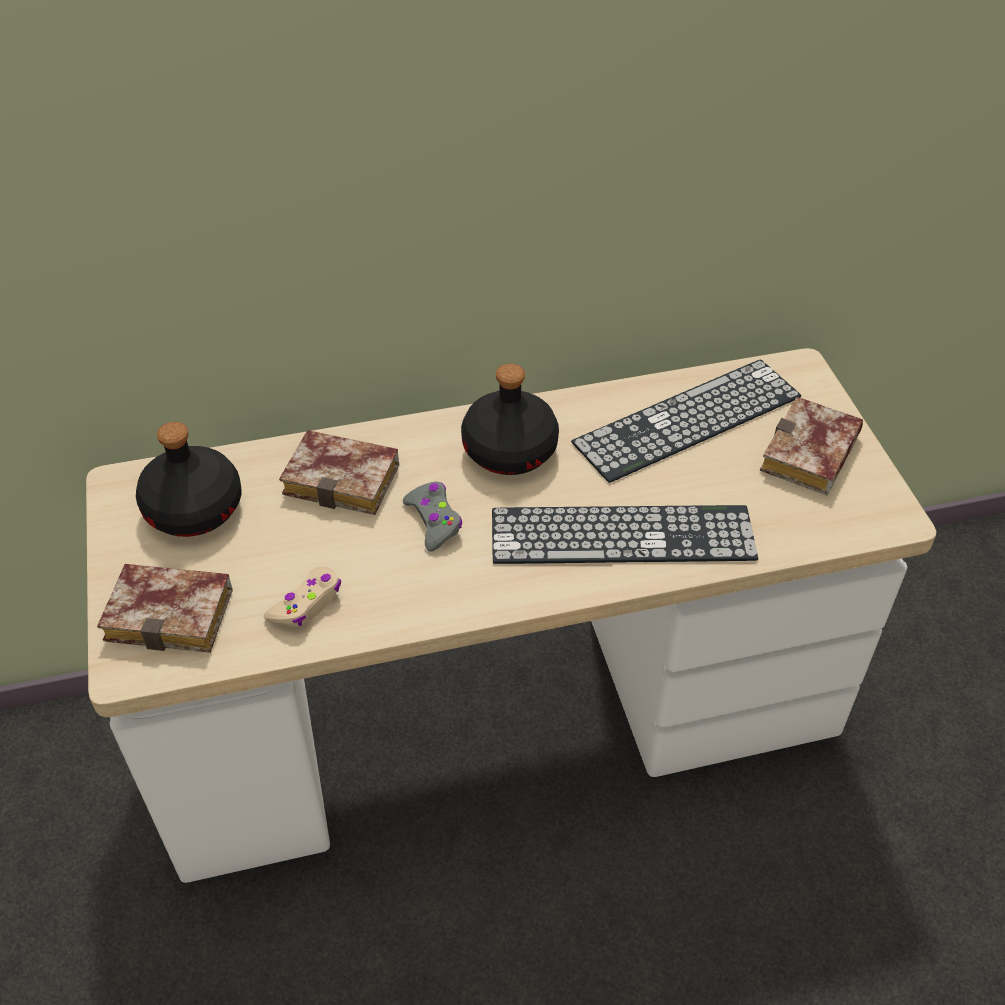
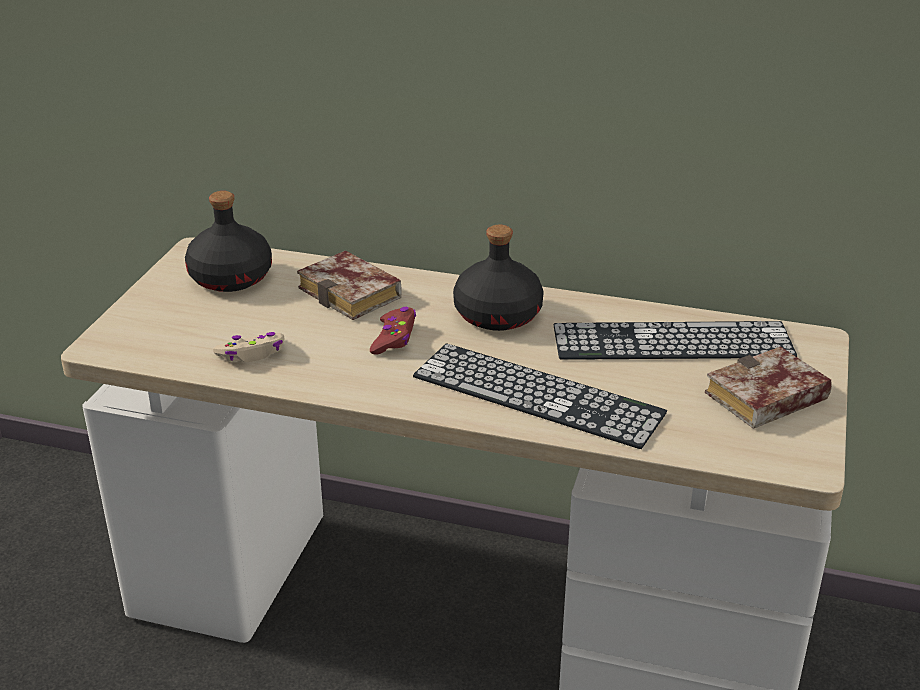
camera: 30 degrees right, 15 degrees down
(175, 613) = (160, 329): book -> none
(434, 521) = (394, 338): grey game controller -> red game controller

